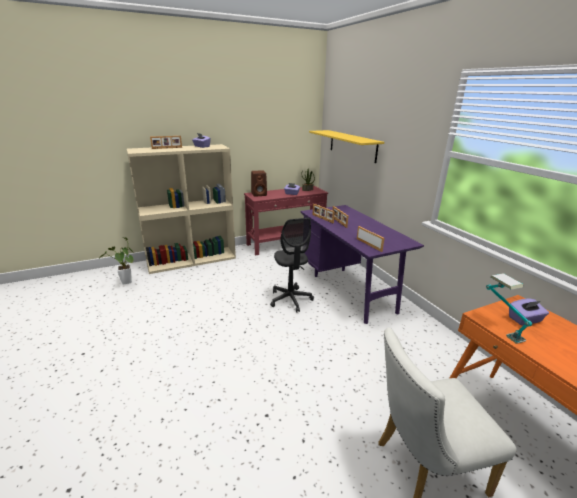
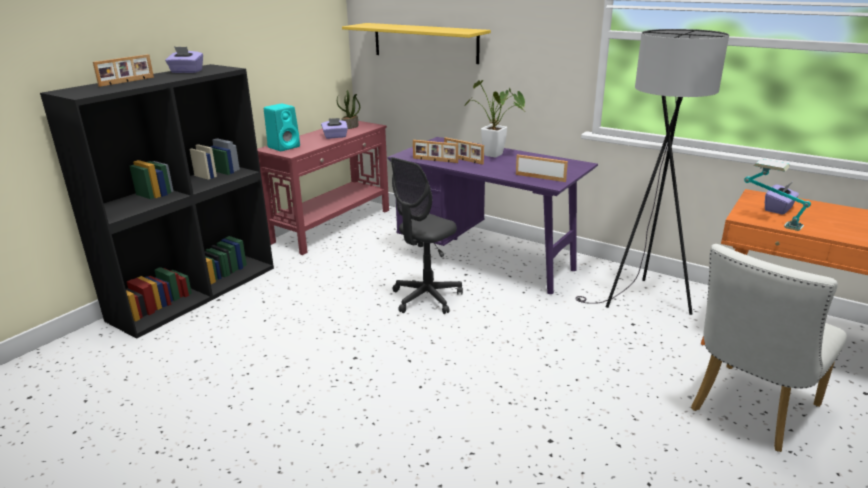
camera: 30 degrees left, 0 degrees up
(126, 283) = (108, 366): potted plant -> potted plant (497, 156)
(192, 259) = (195, 292): beige bookcase -> black bookcase
(259, 194) = (284, 147): brown speaker -> turquoise speaker
(290, 300) = (426, 298): grey office chair -> grey office chair turned 90 degrees clockwise
(423, 352) = (641, 302): none -> grey floor lamp

